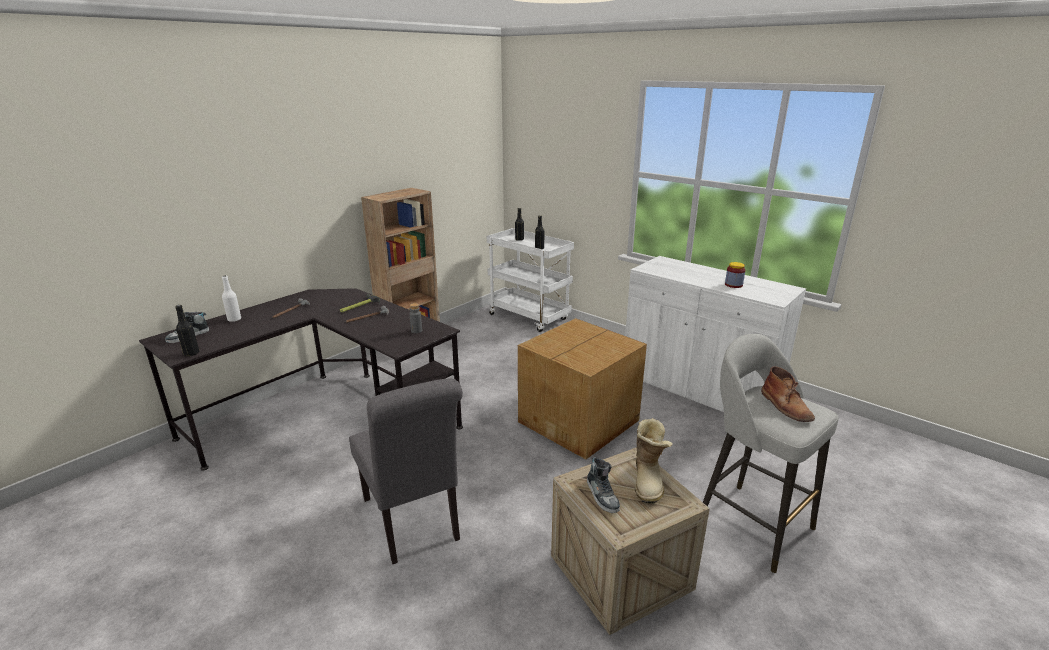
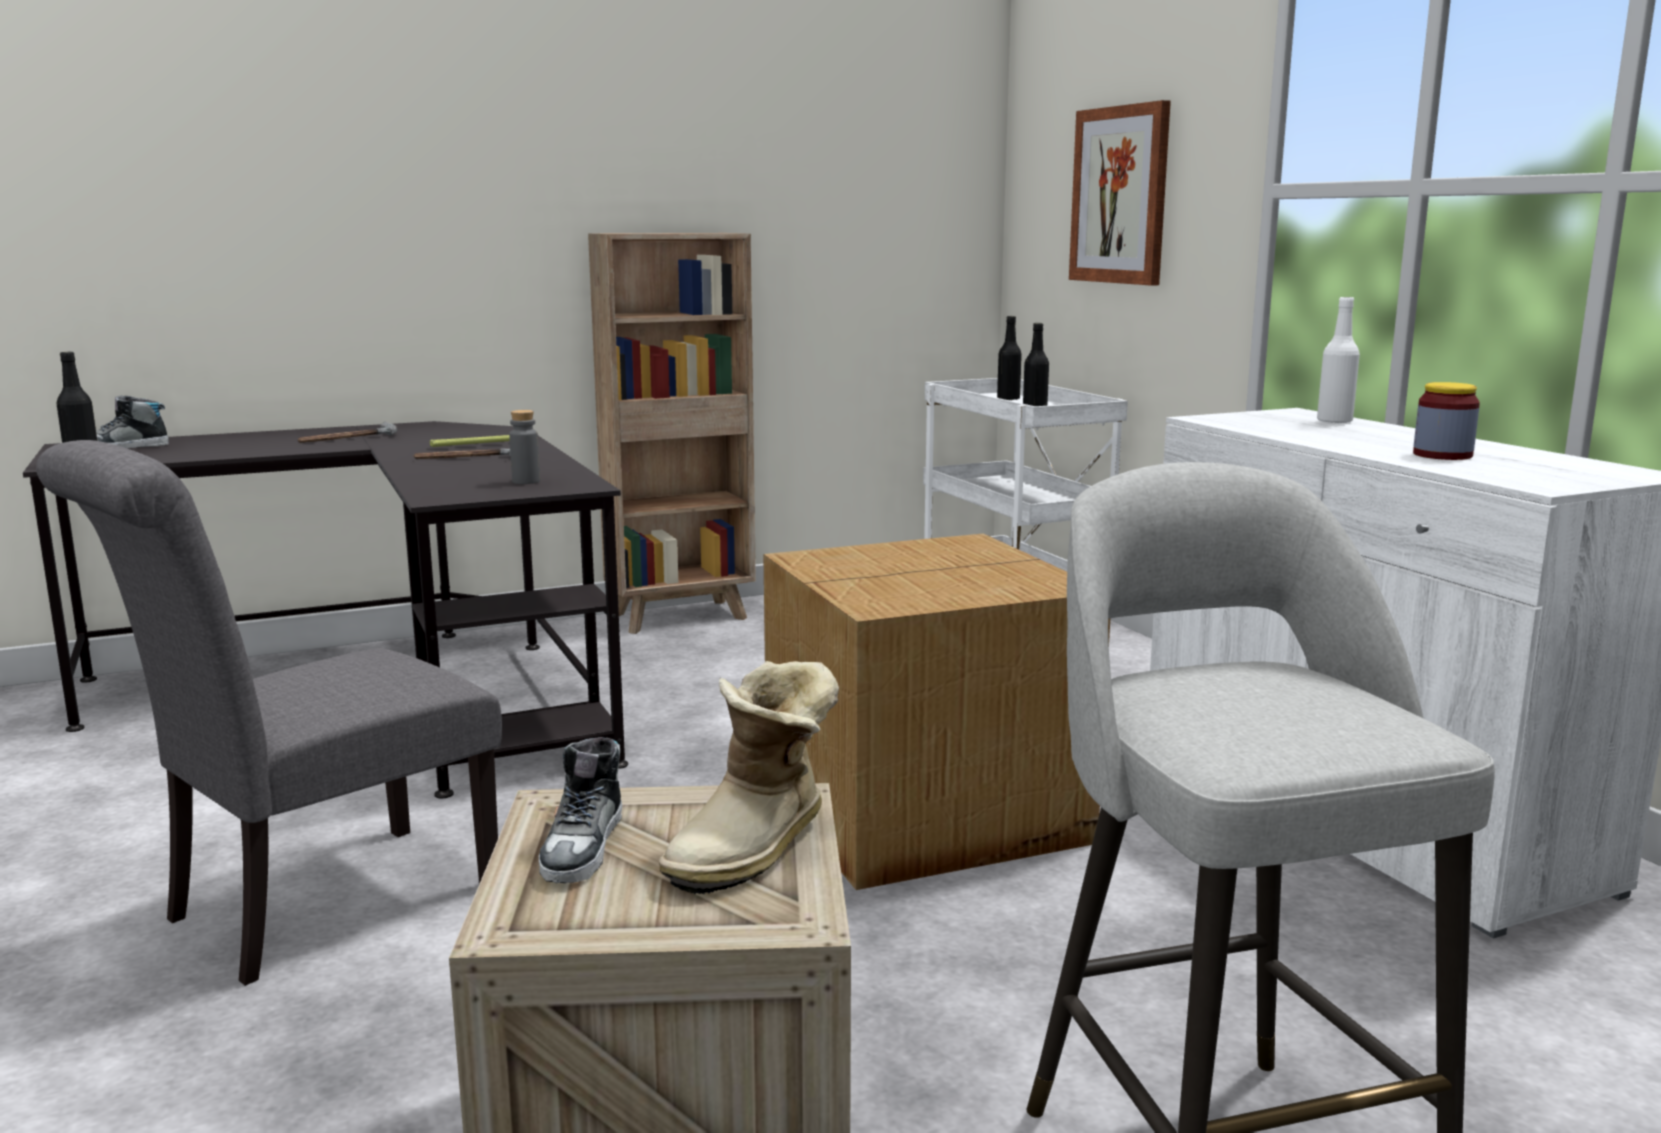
camera: 25 degrees right, 10 degrees down
(234, 319) = (234, 438): white bottle -> white bottle (1334, 421)
(413, 522) = (314, 907): grey chair -> grey chair turned 45 degrees clockwise
(565, 164) = (1120, 195): none -> picture
(786, 406) = (1289, 702): brown boot -> none

